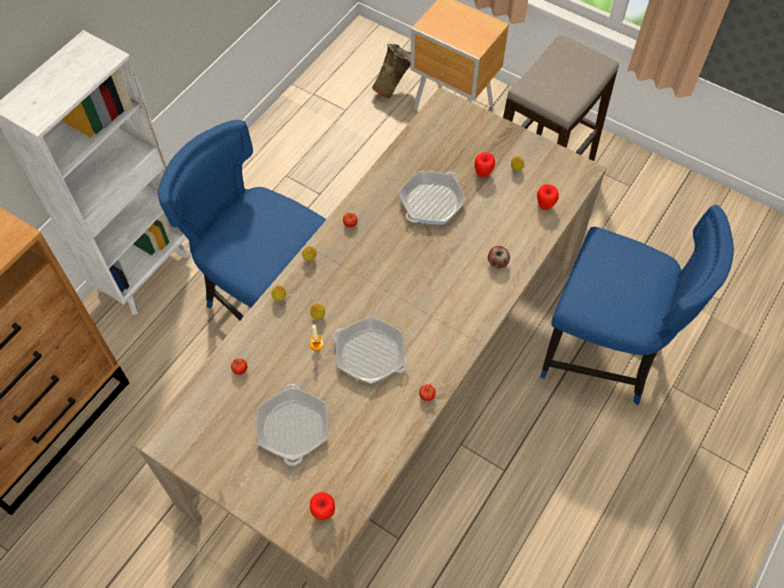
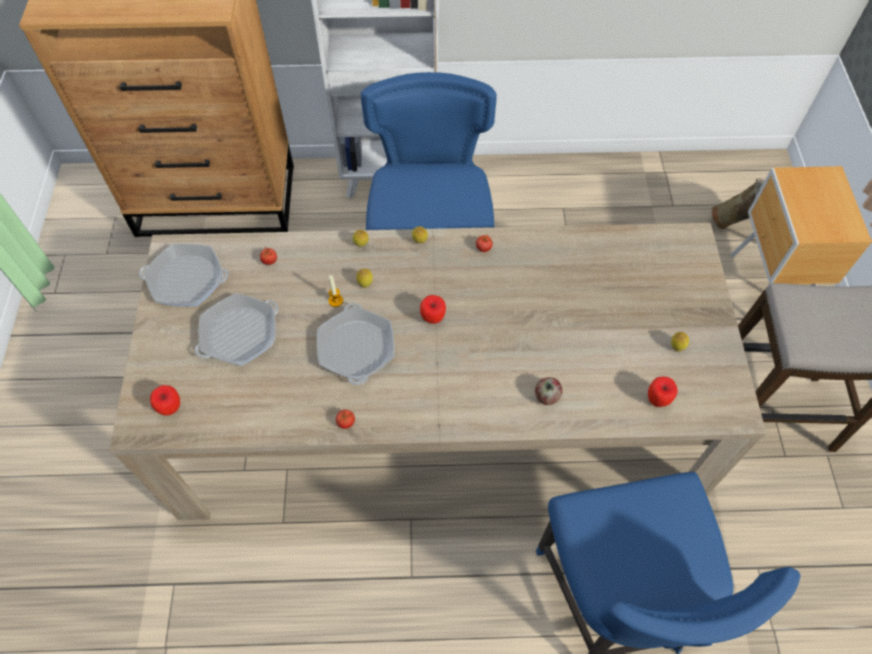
camera: 55 degrees right, 0 degrees up
(431, 202) = (567, 297): frying pan -> frying pan (187, 280)
(483, 173) = (642, 320): apple -> apple (433, 319)

